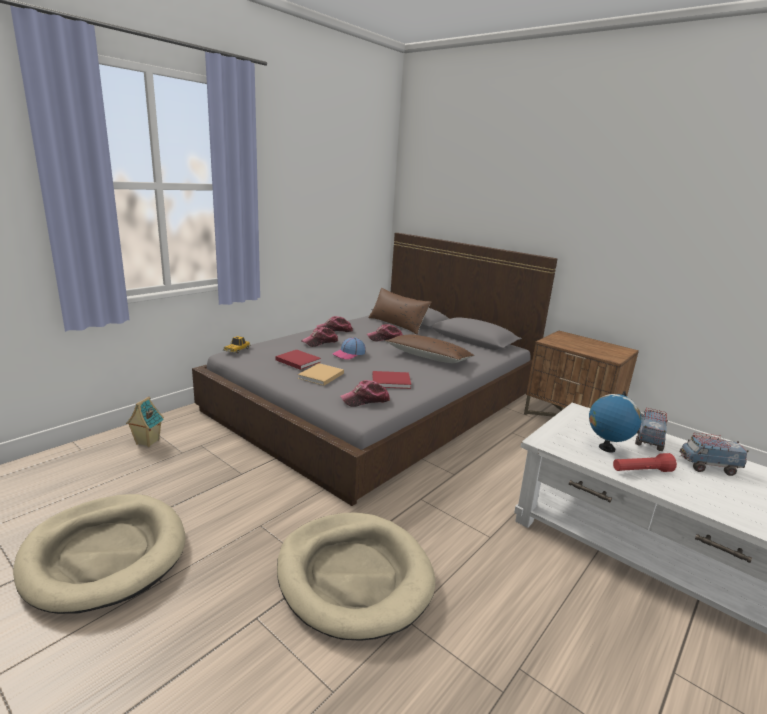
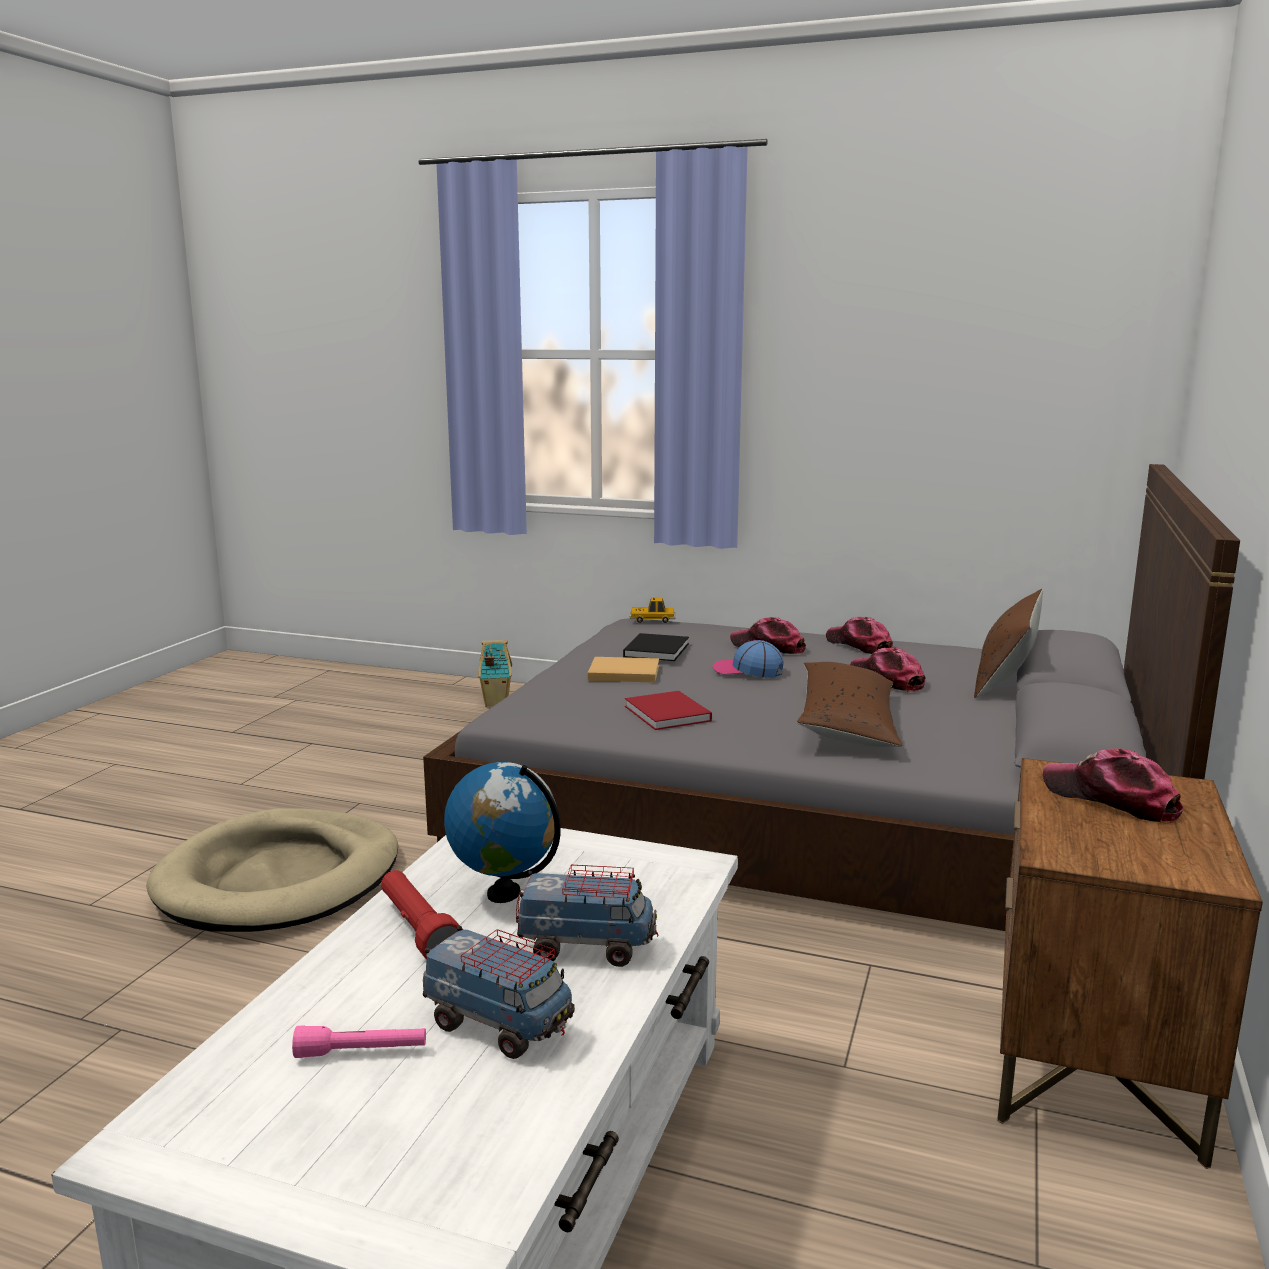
camera: 70 degrees right, 5 degrees down
(105, 554) = (274, 750): beige dog bed -> none
(297, 360) = (657, 649): red book -> black book
(365, 400) = (563, 710): cap -> cap (1111, 799)
(708, 467) = (499, 1026): toy truck -> toy truck turned 135 degrees clockwise
(737, 496) = (361, 1052): none -> pink flashlight

